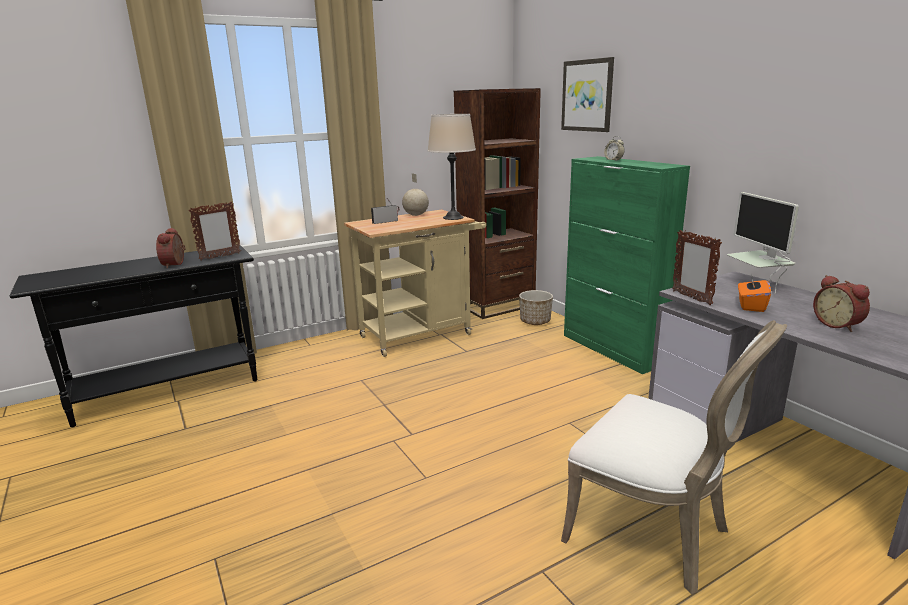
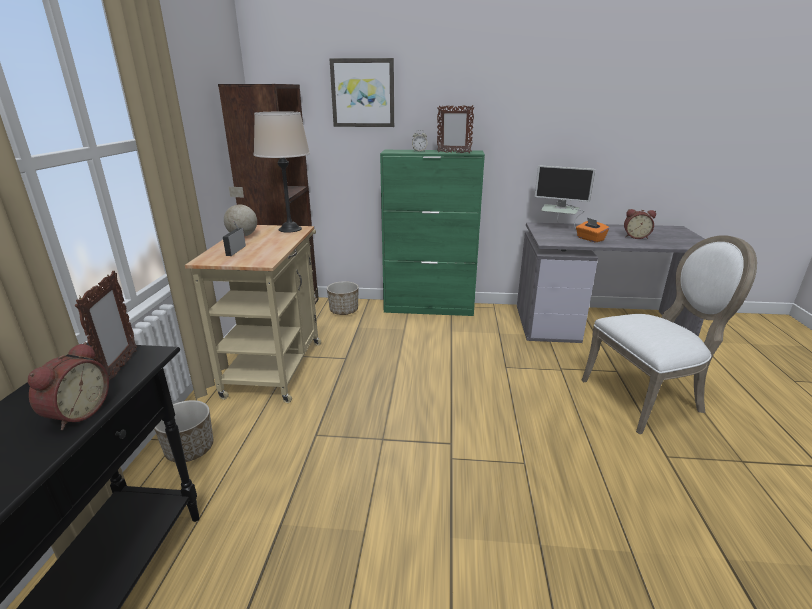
camera: 55 degrees left, 5 degrees up
(175, 264) = (77, 413): alarm clock -> alarm clock turned 105 degrees counterclockwise
(306, 352) = (190, 449): none -> planter
(691, 298) = (561, 244): picture frame -> picture frame (453, 152)

